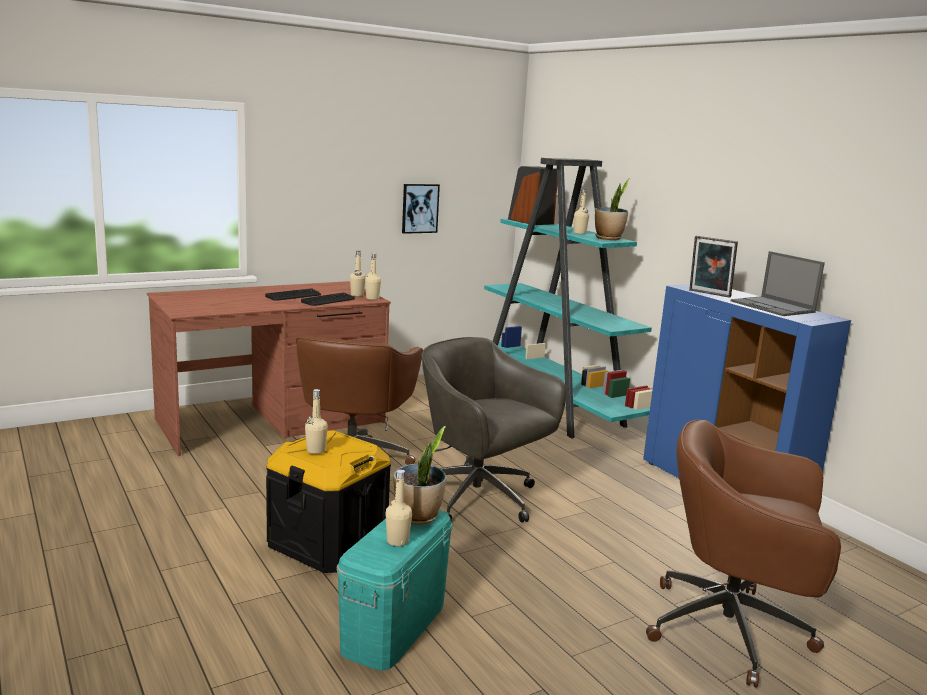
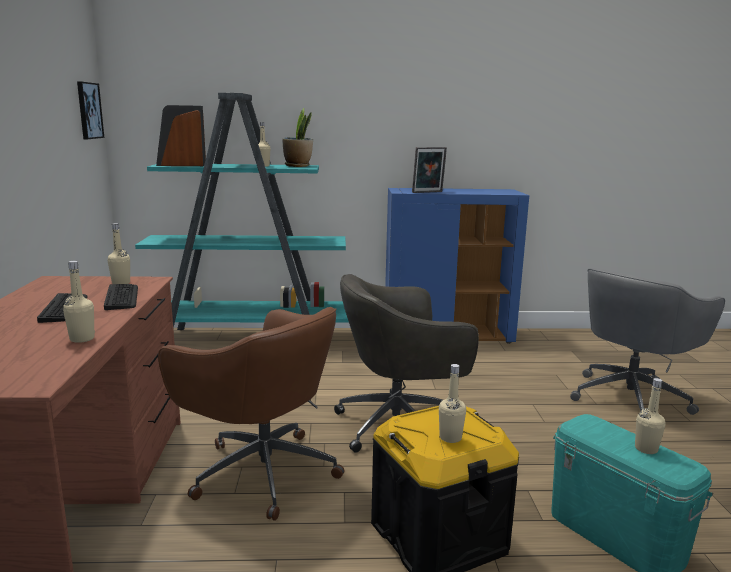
camera: 60 degrees left, 0 degrees up
(372, 298) = (148, 280): beige bottle -> beige bottle (82, 339)
(418, 516) = (593, 427): potted plant -> none
(419, 208) = (52, 167): picture -> picture (89, 110)
(732, 630) = (631, 397): brown office chair -> grey office chair
(773, 307) = (475, 191): laptop -> none

